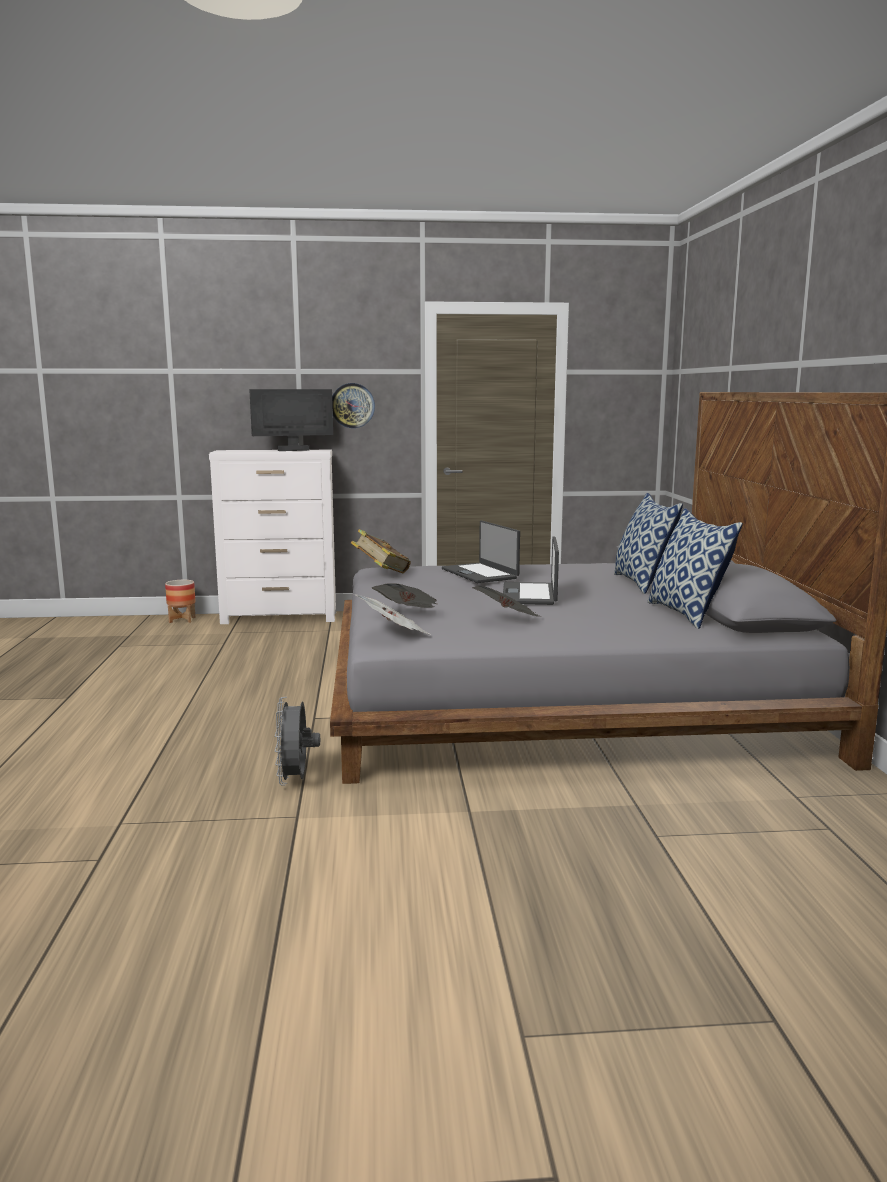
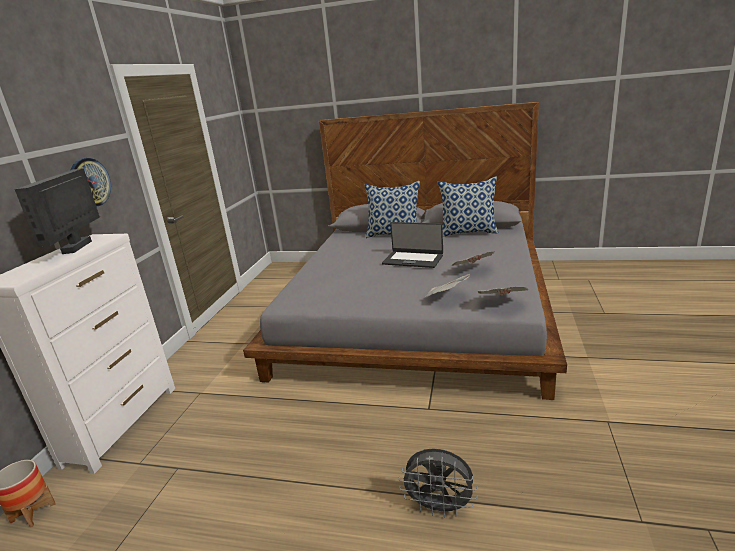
camera: 70 degrees left, 10 degrees up
(296, 780) = (550, 420): grey fan -> grey fan (440, 507)
(381, 573) = (314, 301): book -> none
(480, 573) = (348, 268): laptop -> none

